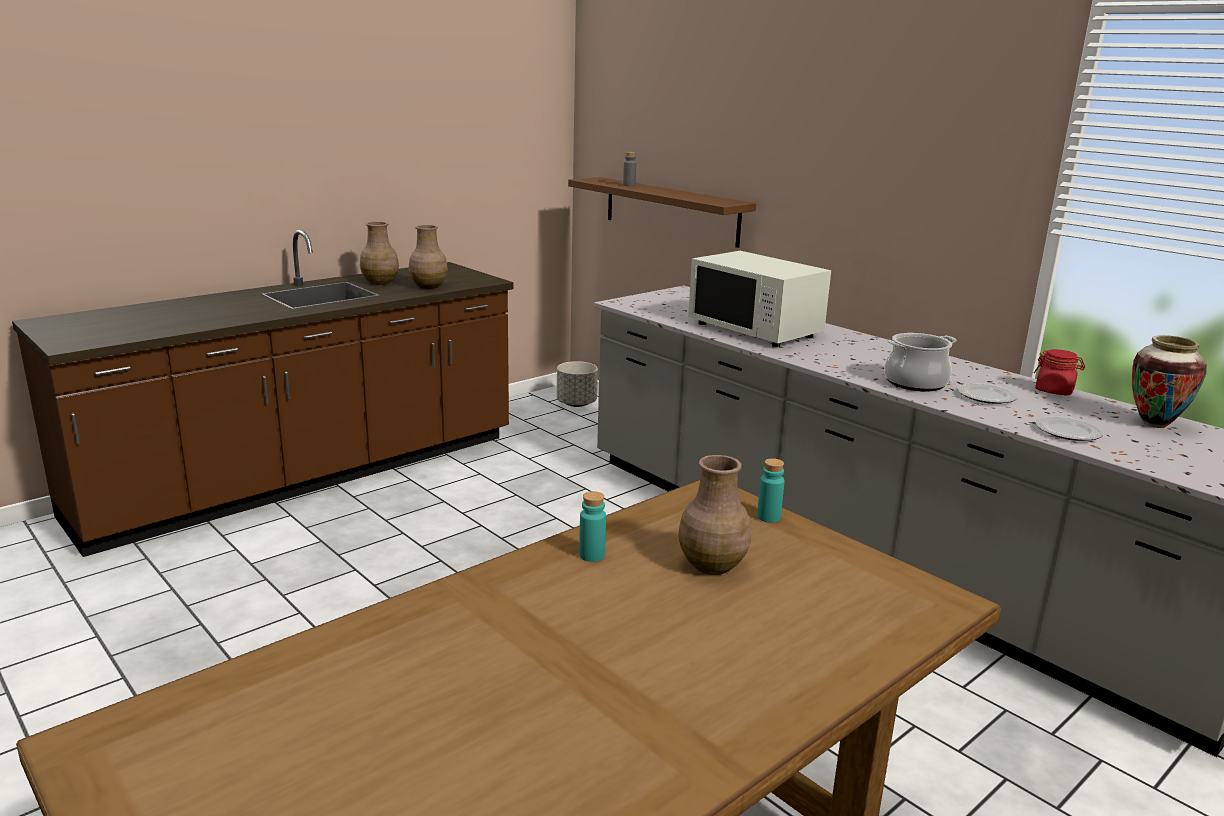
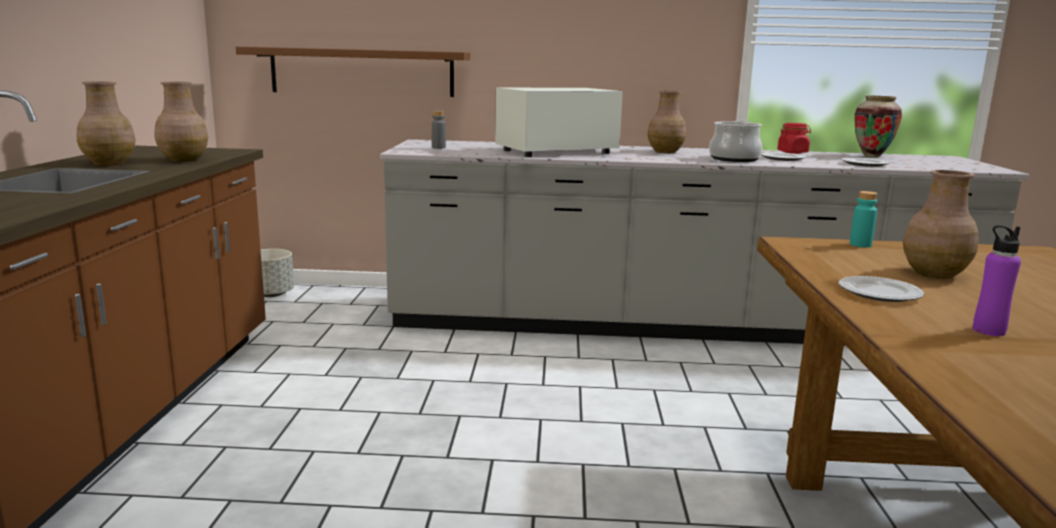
camera: 45 degrees left, 5 degrees down
(547, 612) = (988, 331): none -> purple bottle
(592, 555) = (879, 293): turquoise bottle -> plate
(629, 185) = (316, 48): grey bottle -> grey bottle (438, 147)
(755, 330) = (556, 152): white microwave -> white microwave turned 150 degrees clockwise
(878, 354) = (665, 152): none -> brown vase

